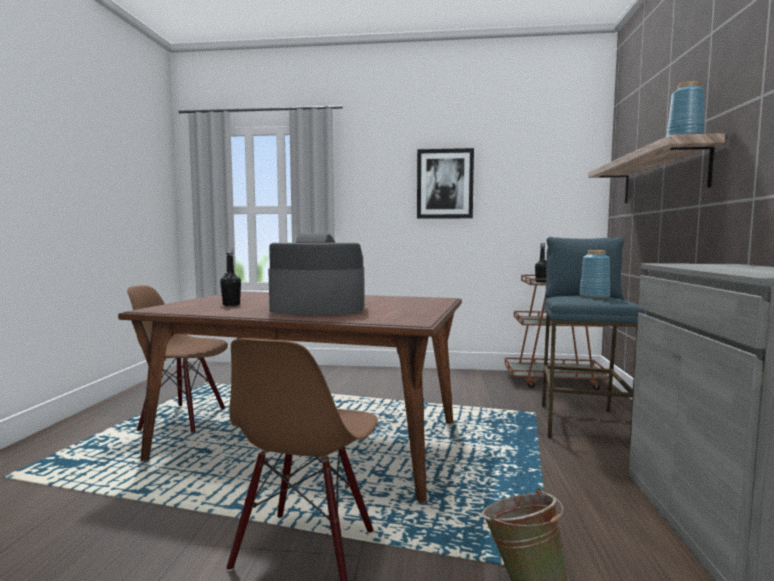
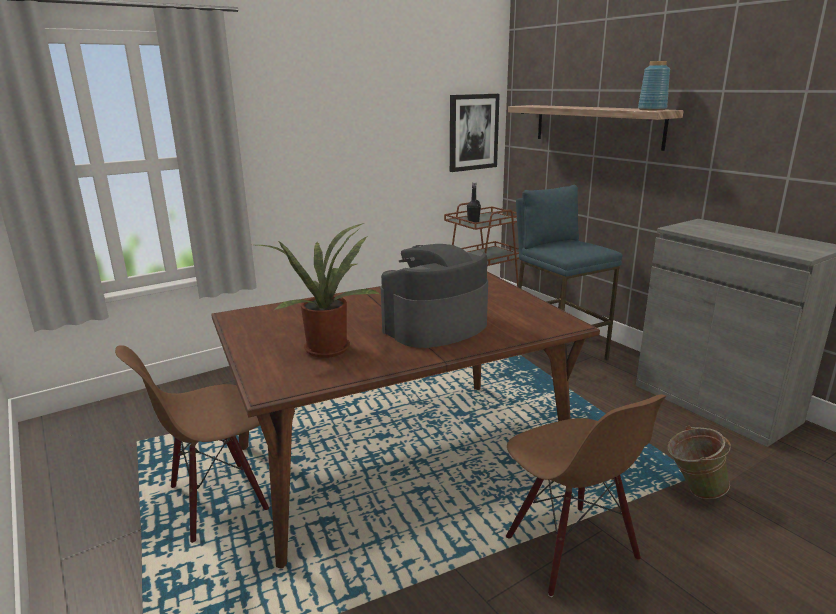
camera: 40 degrees left, 15 degrees up
(231, 305) = (328, 347): black bottle -> potted plant
(445, 184) = (364, 117): picture -> picture (473, 132)
(593, 296) = (574, 245): blue vase -> none

